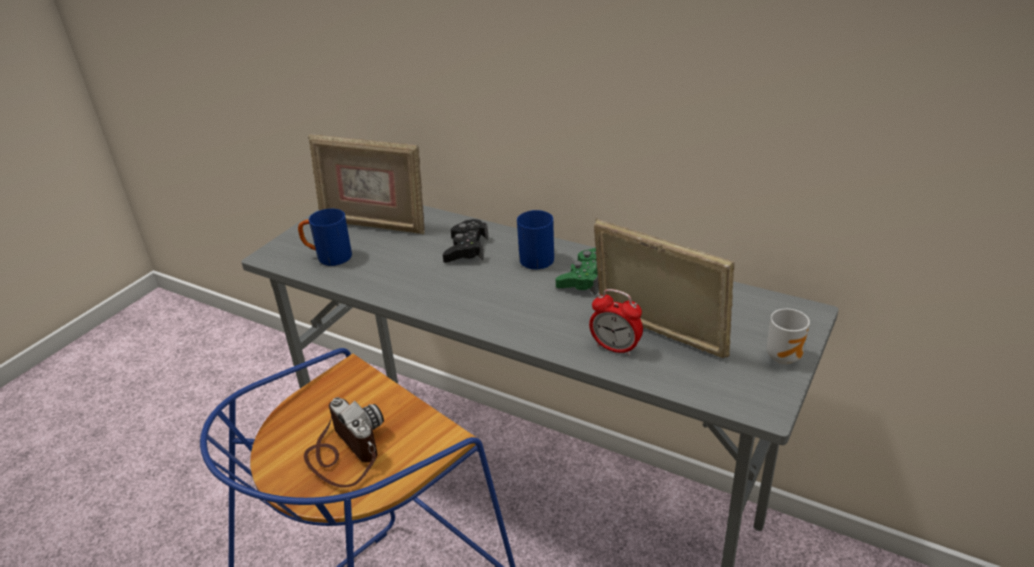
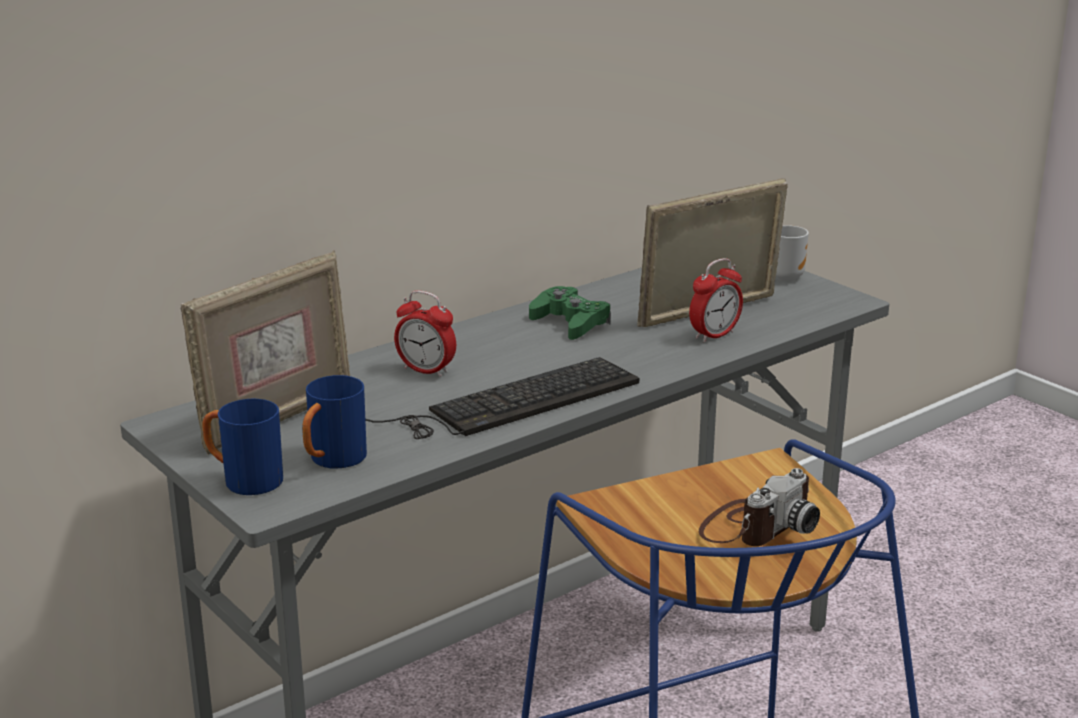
camera: 70 degrees left, 10 degrees down
(344, 453) = (755, 526): camera -> camera turned 150 degrees clockwise
(436, 291) = (510, 402): none -> keyboard
(466, 249) = (426, 371): black game controller -> alarm clock
(536, 256) = (494, 337): blue mug -> blue mug (243, 480)

